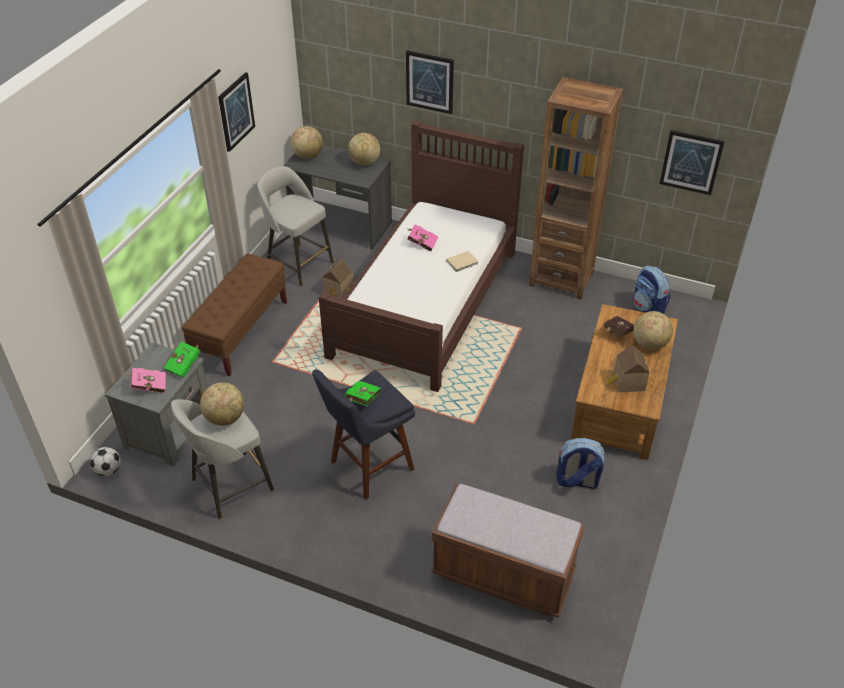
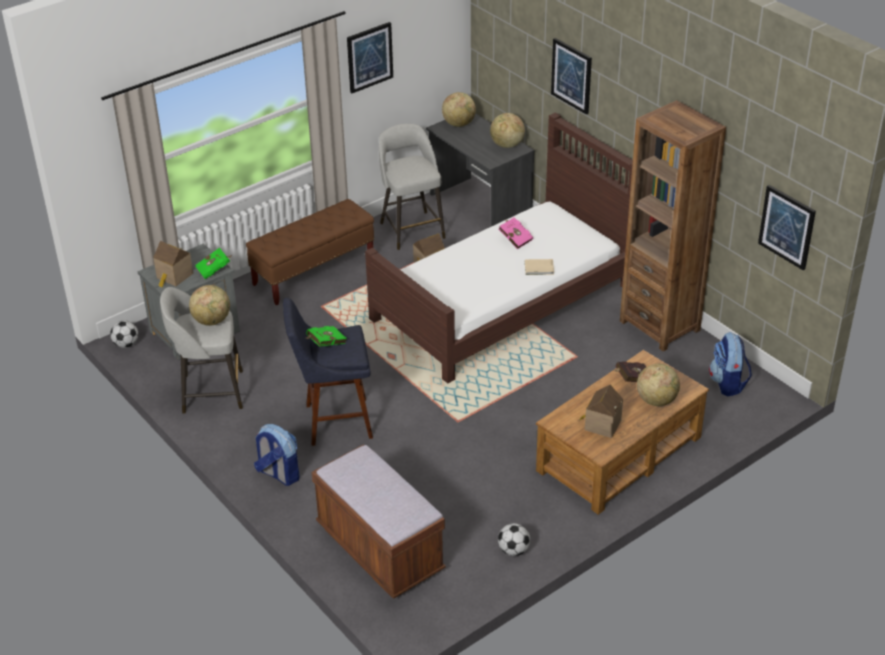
camera: 30 degrees right, 5 degrees down
(148, 386) = (174, 277): pink book -> toy house
(577, 481) = (512, 505): backpack -> backpack (278, 474)
(611, 522) = (513, 550): none -> football

